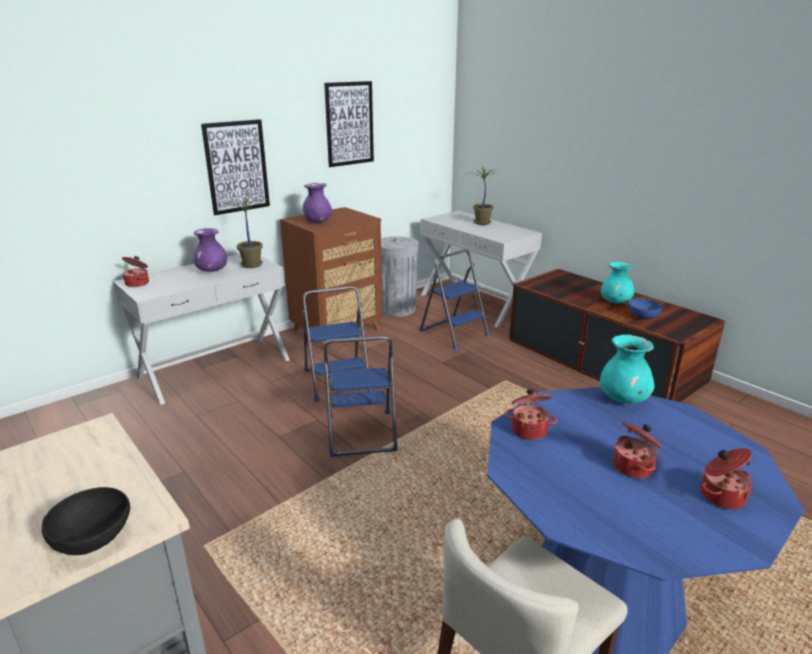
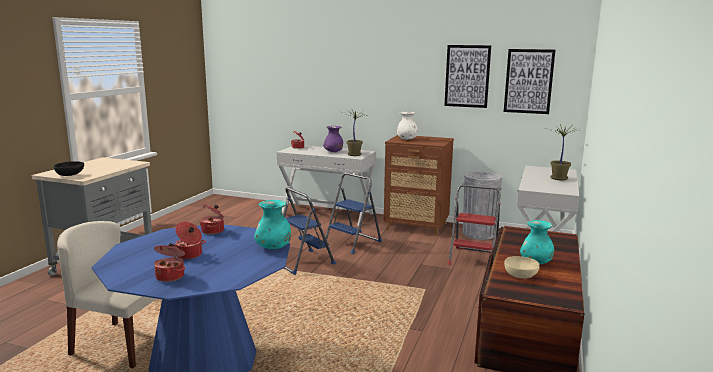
camera: 60 degrees right, 10 degrees down
(236, 167) = (375, 94): picture -> picture (528, 81)
(317, 222) = (407, 139): purple vase -> white vase
(452, 332) = (474, 258): blue step ladder -> red step ladder
(642, 316) = (520, 275): blue bowl -> beige bowl

